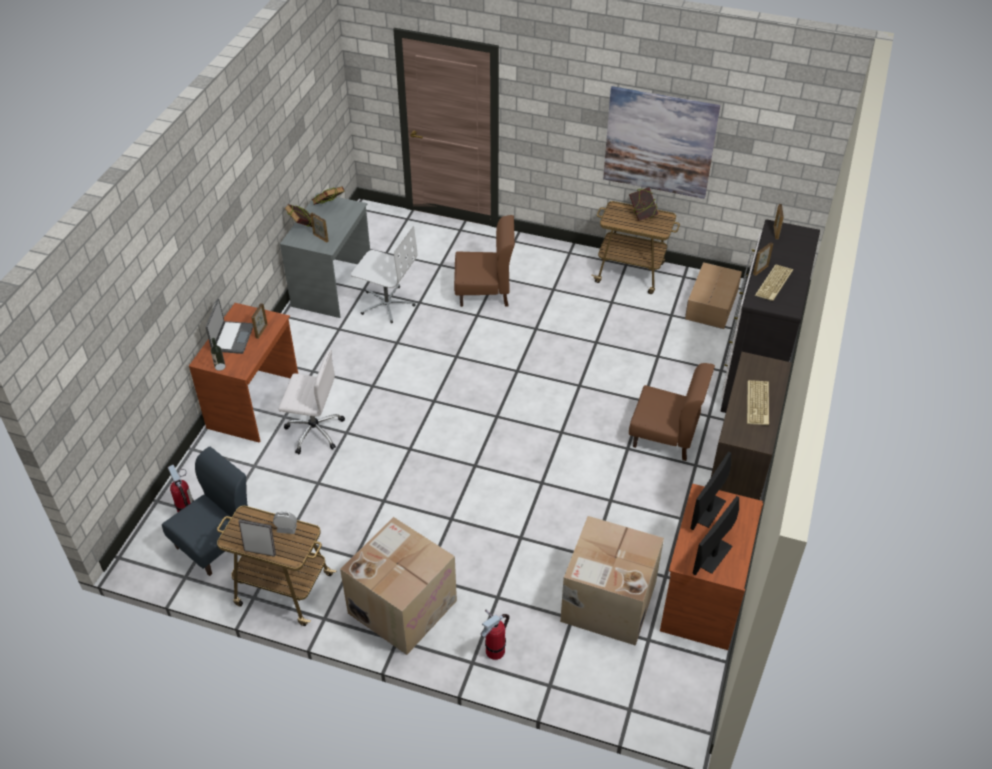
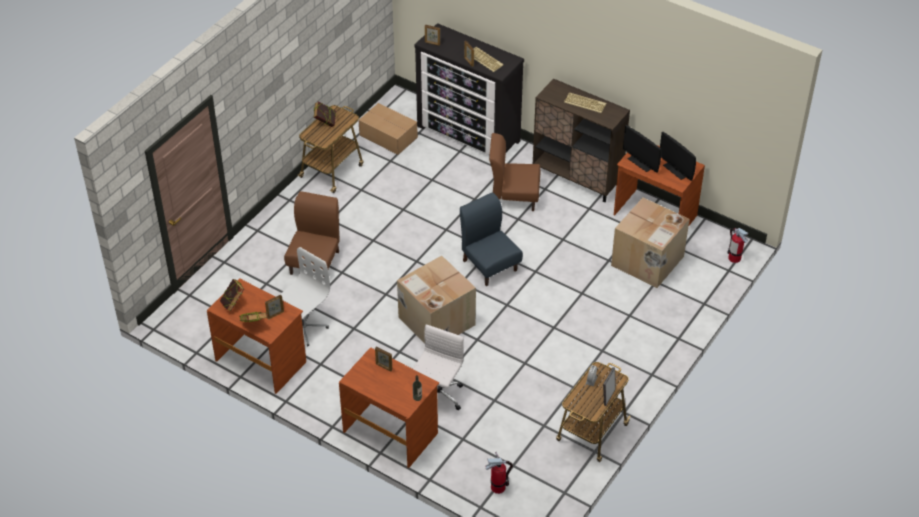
camera: 75 degrees left, 0 degrees up
(216, 543) = (536, 470): blue chair -> blue chair (489, 265)
(232, 338) = (385, 387): laptop -> none
(333, 286) = (261, 361): grey desk -> brown desk
(402, 605) = (623, 367): cardboard box -> cardboard box (435, 321)
(495, 650) = (672, 325): fire extinguisher -> fire extinguisher (734, 258)
(659, 142) = (309, 66): picture -> none
(665, 437) = (514, 197): brown chair -> brown chair turned 120 degrees counterclockwise

